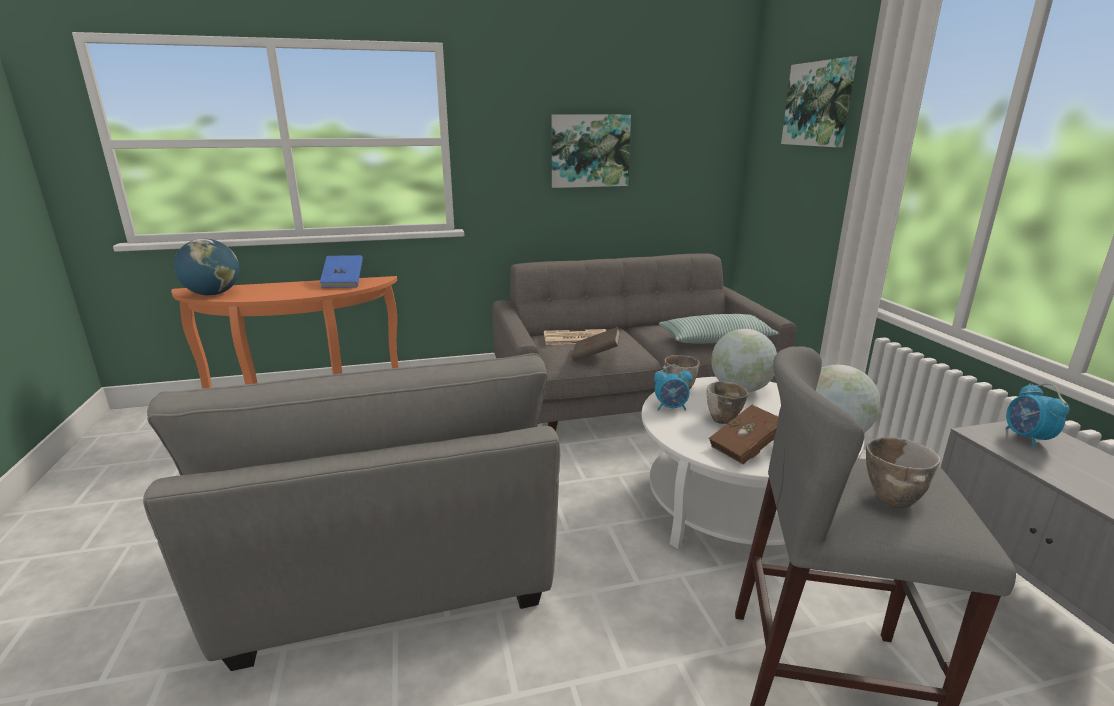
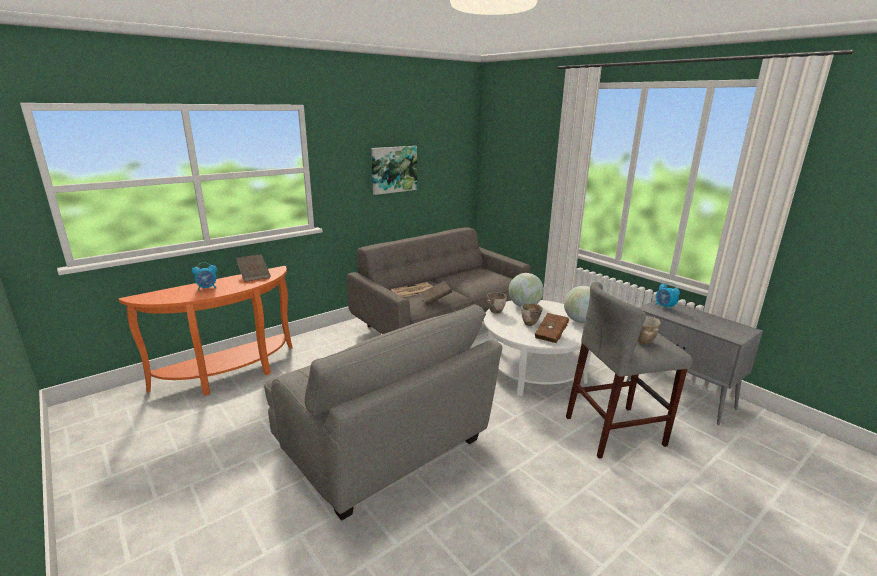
camera: 25 degrees left, 0 degrees up
(213, 294) = (164, 298): globe -> none
(343, 283) = (254, 275): blue book -> brown book
(671, 408) = (500, 322): alarm clock -> alarm clock (207, 288)
(716, 340) = (491, 280): pillow -> none
(819, 104) = (525, 142): picture -> none

